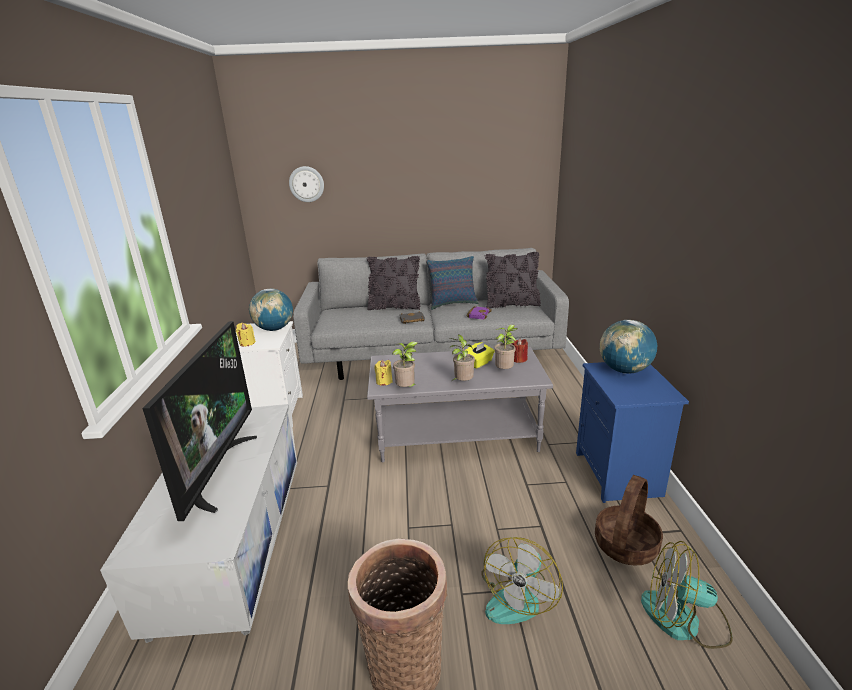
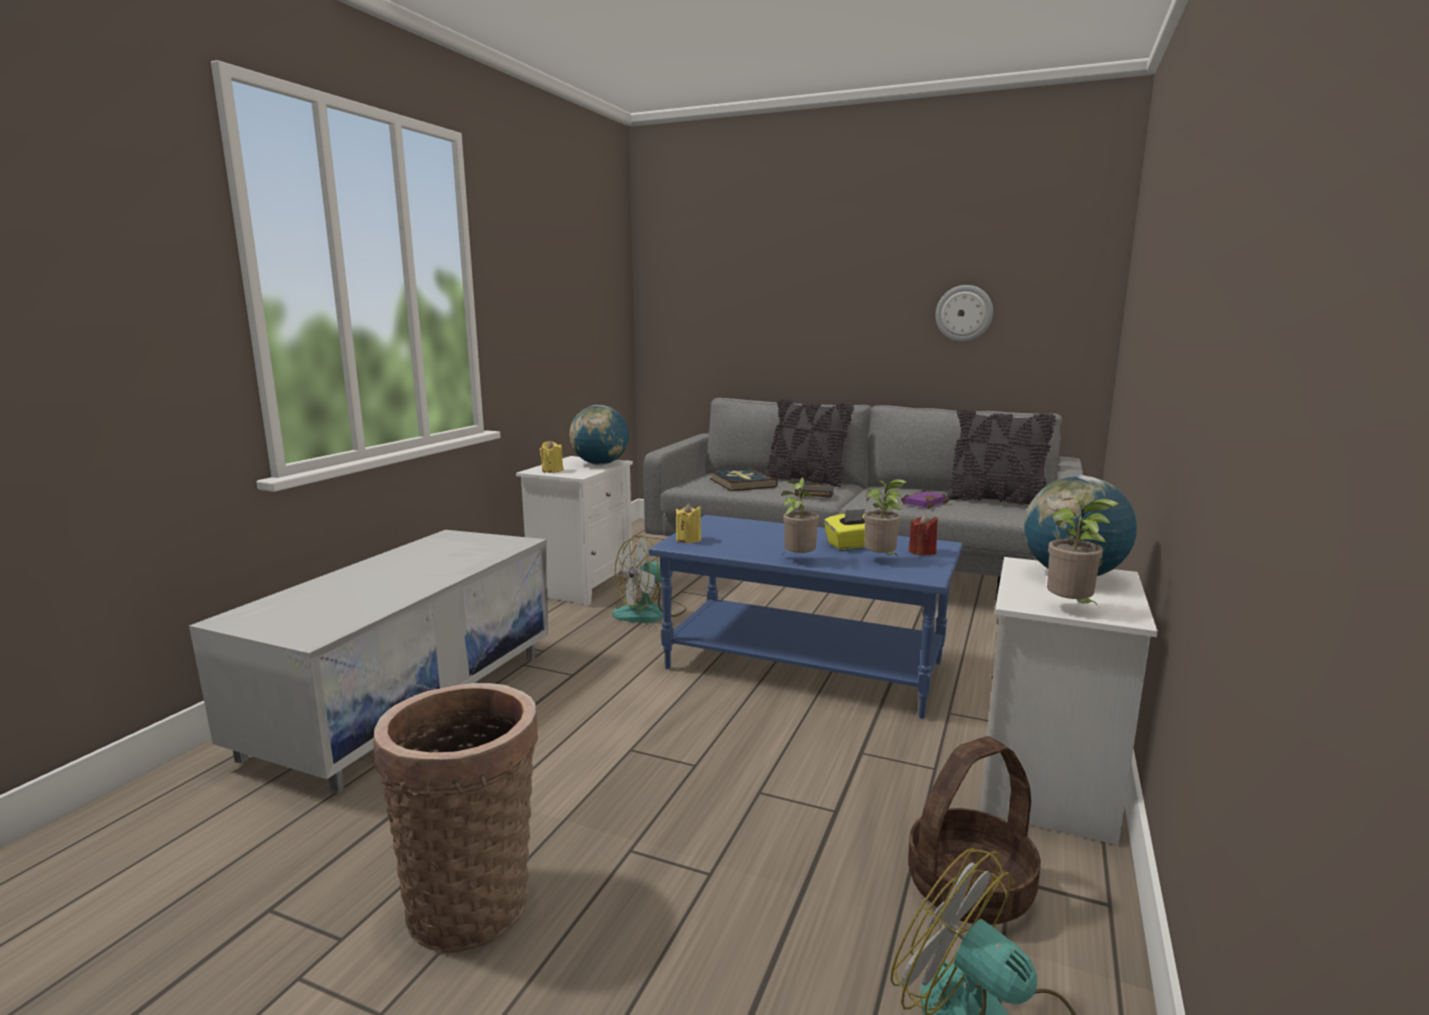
camera: 25 degrees right, 10 degrees down
(216, 471) = (392, 577): television -> none
(306, 184) = (719, 294): wall clock -> wall clock (964, 313)
(359, 318) = (742, 483): none -> book
(406, 389) = (709, 551): potted plant -> potted plant (1071, 608)
(453, 304) = (899, 489): blue pillow -> none
(457, 435) = (805, 665): grey coffee table -> blue coffee table
(517, 596) = (711, 885): fan -> fan (650, 613)
(619, 475) = (1049, 788): blue nightstand -> white nightstand

